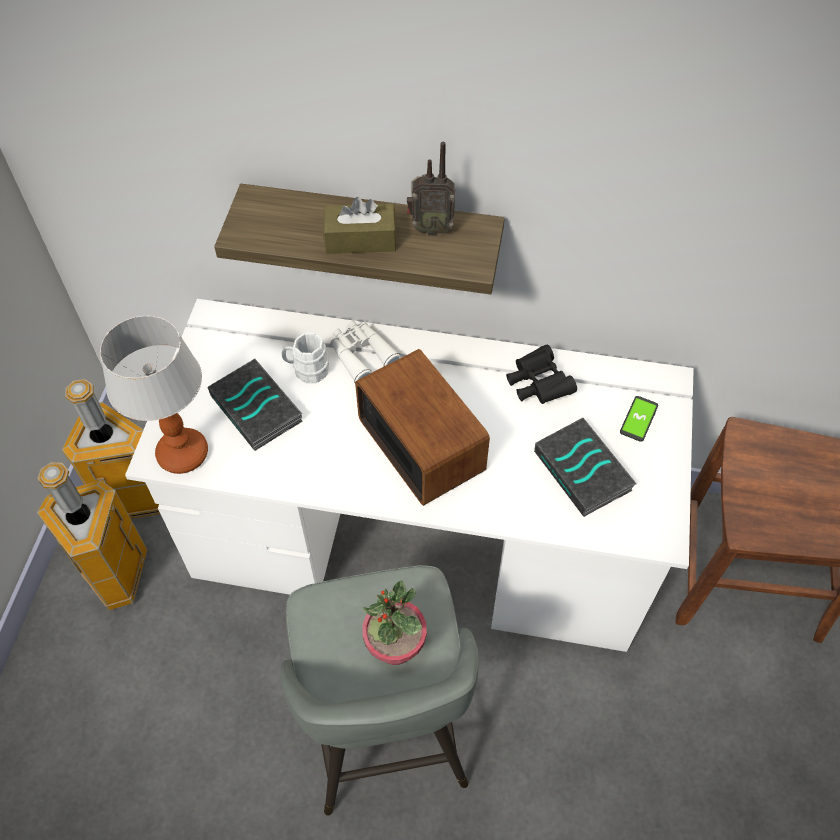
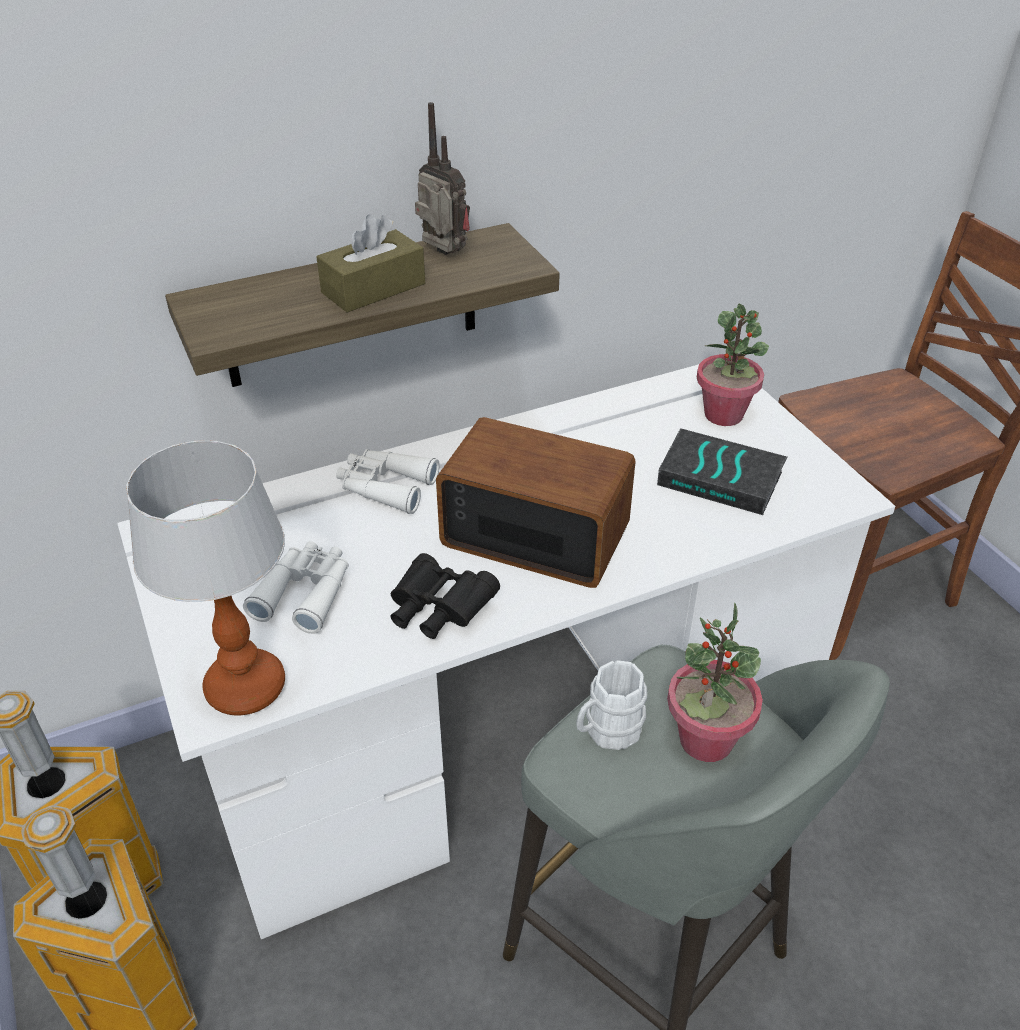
camera: 35 degrees left, 15 degrees down
(258, 408) = (305, 593): book -> white binoculars
(307, 370) = (332, 529): white mug -> white mug (607, 731)
(430, 228) = (442, 255): radio -> radio turned 105 degrees counterclockwise
(537, 385) = (600, 430): black binoculars -> black binoculars (438, 611)
(638, 419) = (724, 414): phone -> potted plant

